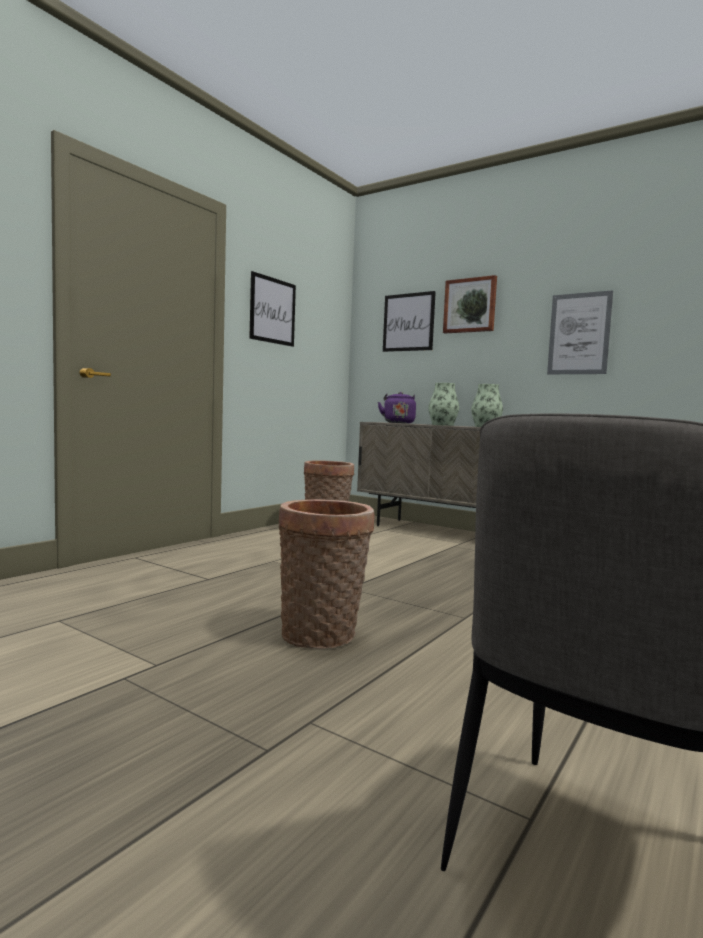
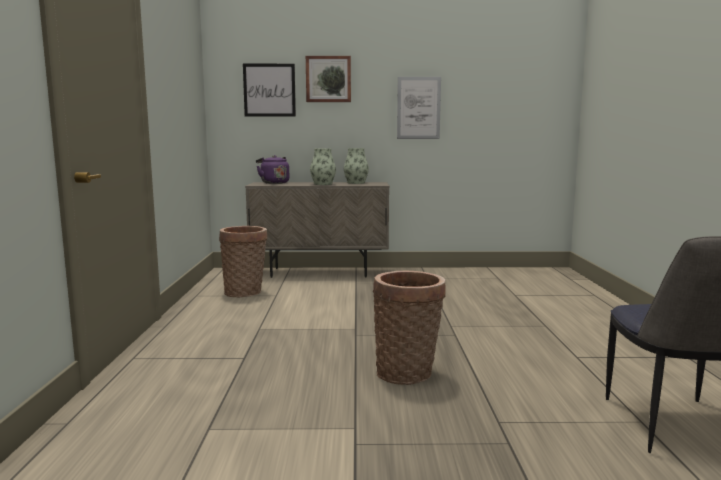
camera: 35 degrees left, 5 degrees up
(272, 310) = (168, 84): picture -> none

